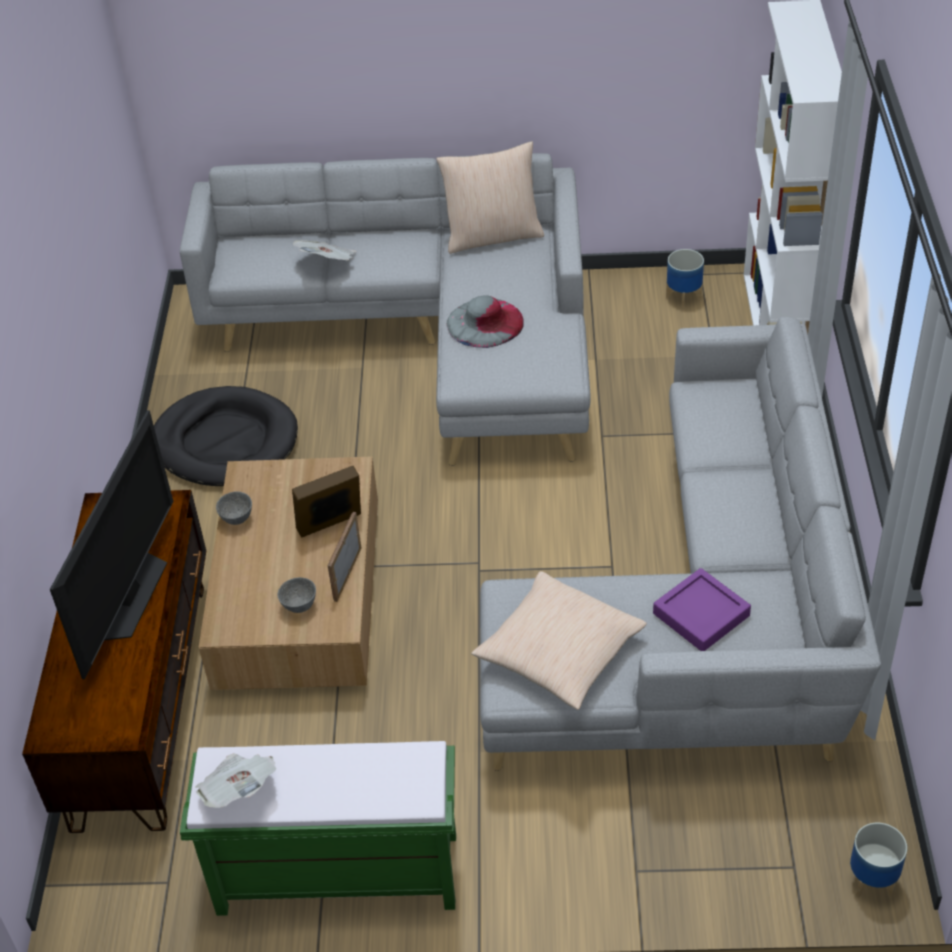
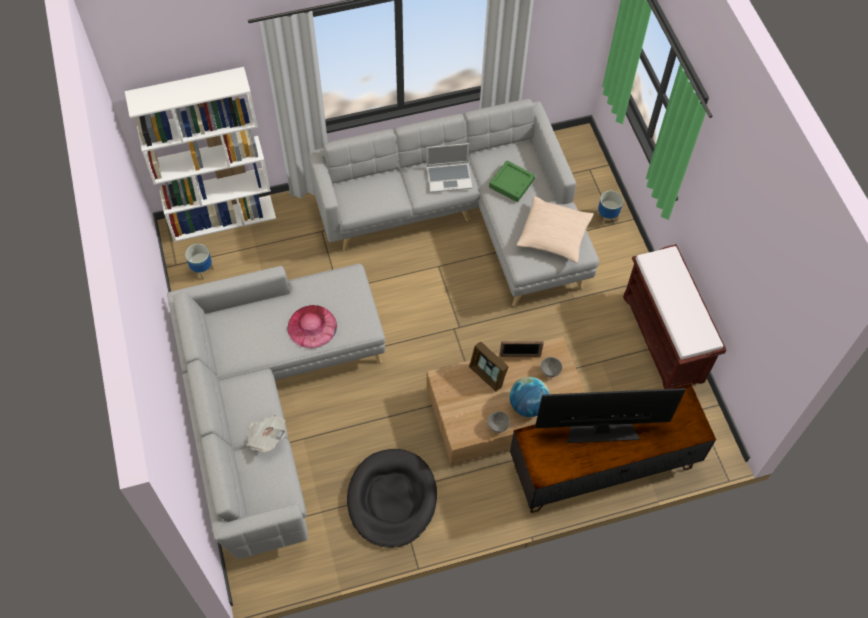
camera: 110 degrees left, 15 degrees up
(239, 790) = (698, 329): newspaper -> none
(254, 564) = (528, 405): none -> globe
(335, 875) = (664, 339): green bench -> brown bench
(485, 322) = (312, 326): grey hat -> pink hat
(492, 236) = (220, 344): beige pillow -> none
(701, 614) = (511, 183): purple tray -> green tray
(736, 526) = (449, 177): none -> laptop
(872, 882) = (586, 143): planter -> planter (607, 217)

